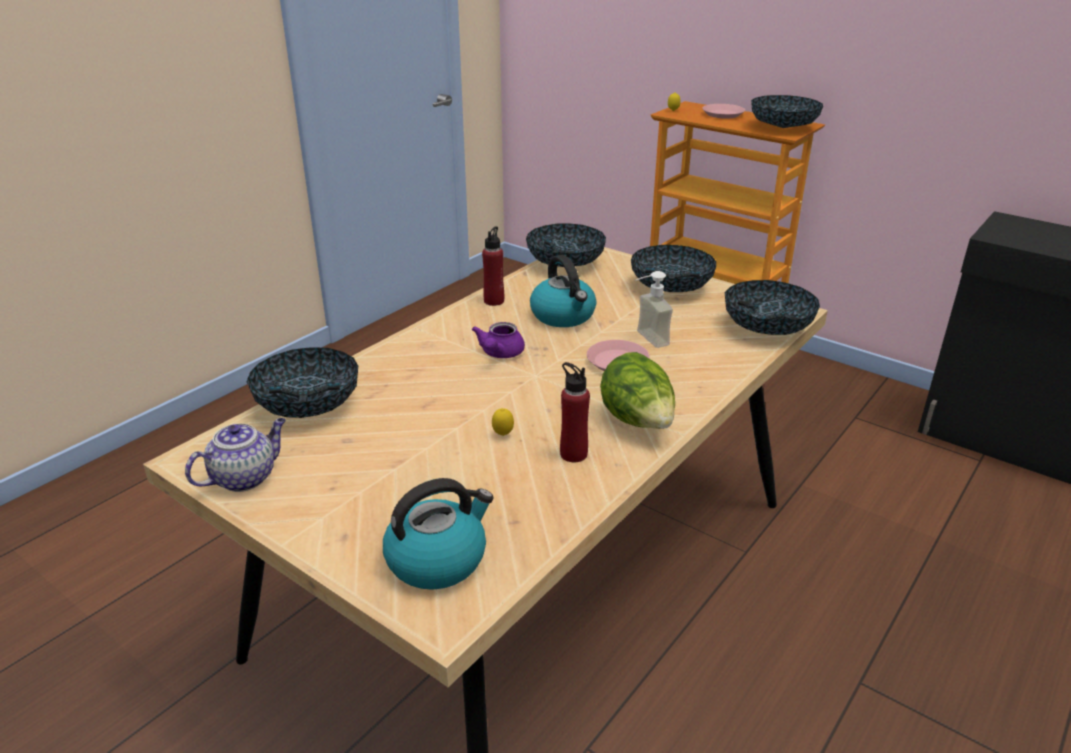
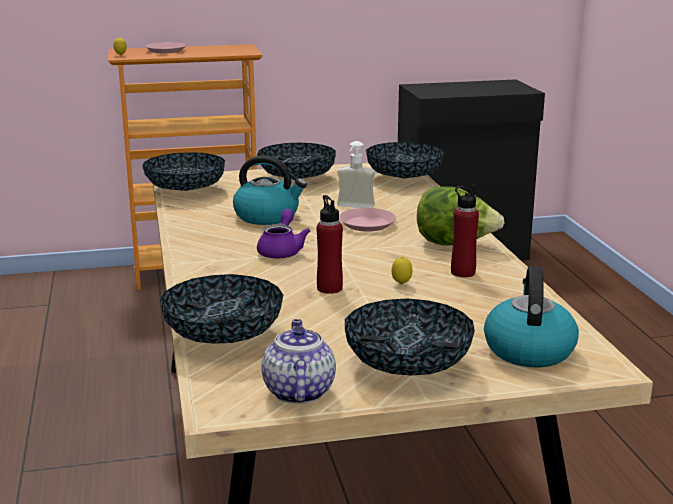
camera: 50 degrees left, 10 degrees down
(494, 301) = (191, 227): red bottle -> red bottle (329, 288)
(499, 354) = (282, 251): purple teapot -> purple teapot turned 135 degrees counterclockwise
(783, 128) = (233, 50): bowl -> bowl (407, 366)

